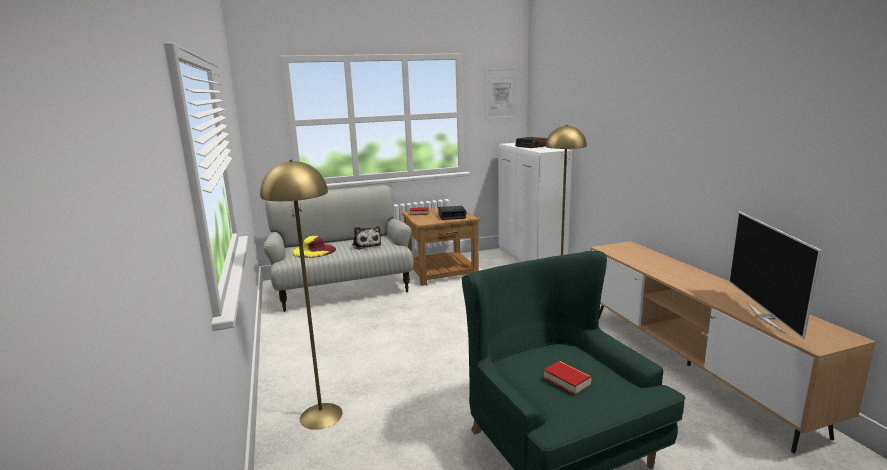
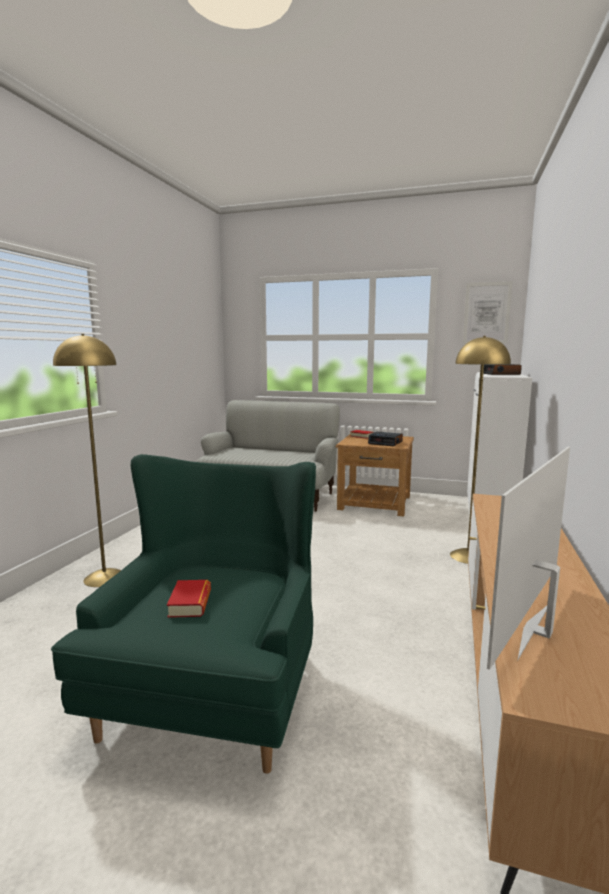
camera: 35 degrees right, 5 degrees down
(314, 251) = (244, 452): yellow hat -> none
(366, 245) = (289, 456): plush toy -> none

